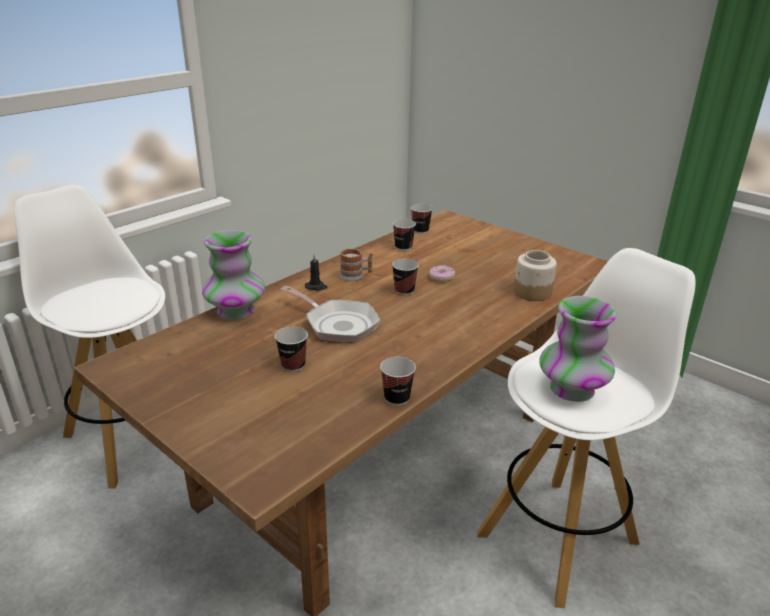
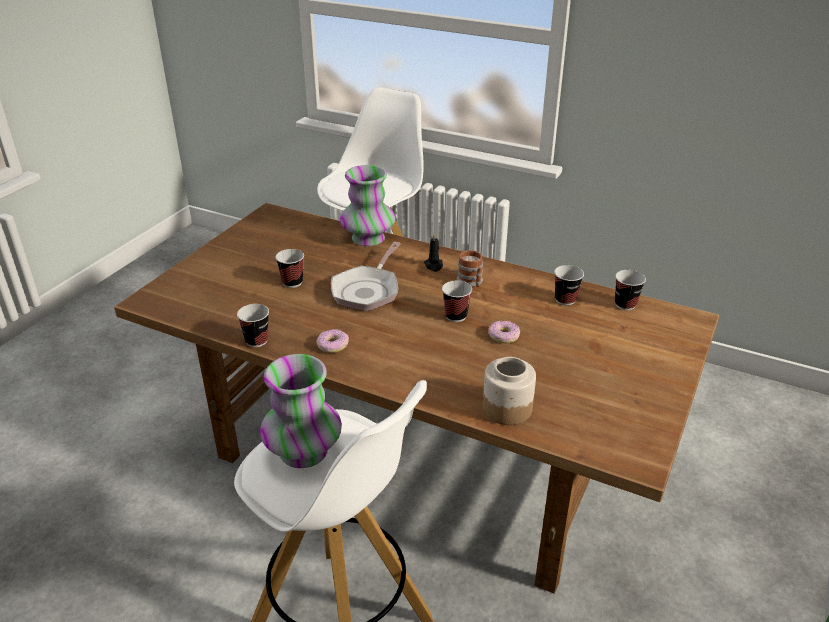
camera: 75 degrees right, 5 degrees up
(423, 354) = (332, 345): none -> donut

